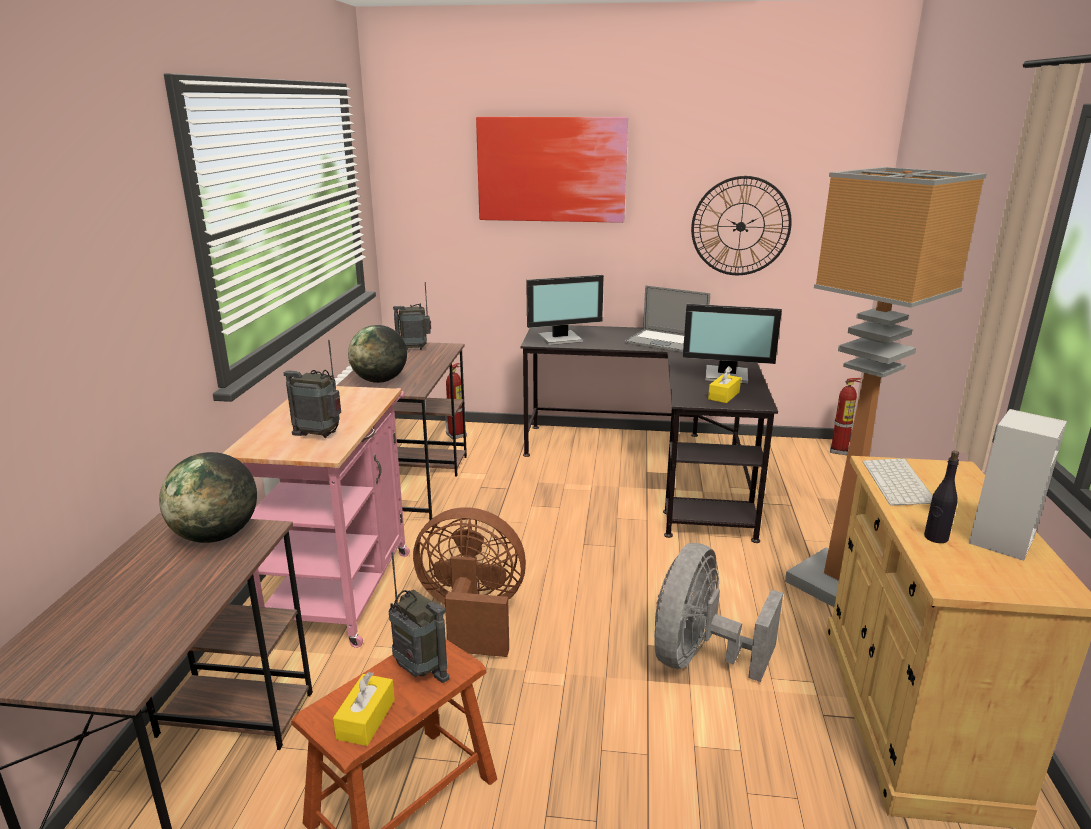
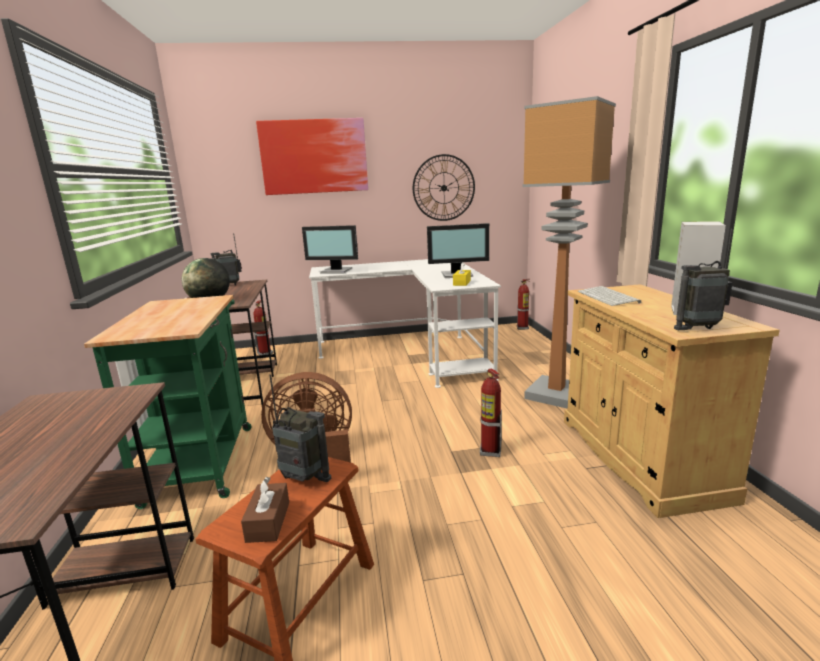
camera: 15 degrees left, 5 degrees down
(216, 536) = (93, 400): globe -> none
(319, 435) = (174, 322): radio -> radio (697, 328)
(344, 586) = (202, 458): pink cart -> green cart
(366, 719) = (268, 521): yellow tissue box -> brown tissue box
(561, 339) = (336, 271): monitor -> monitor turned 45 degrees clockwise
(654, 466) = (412, 351): black desk -> white desk
(665, 342) = (408, 266): laptop -> none
(699, 657) = (490, 451): grey fan -> fire extinguisher
(935, 538) = (652, 315): black bottle -> none

